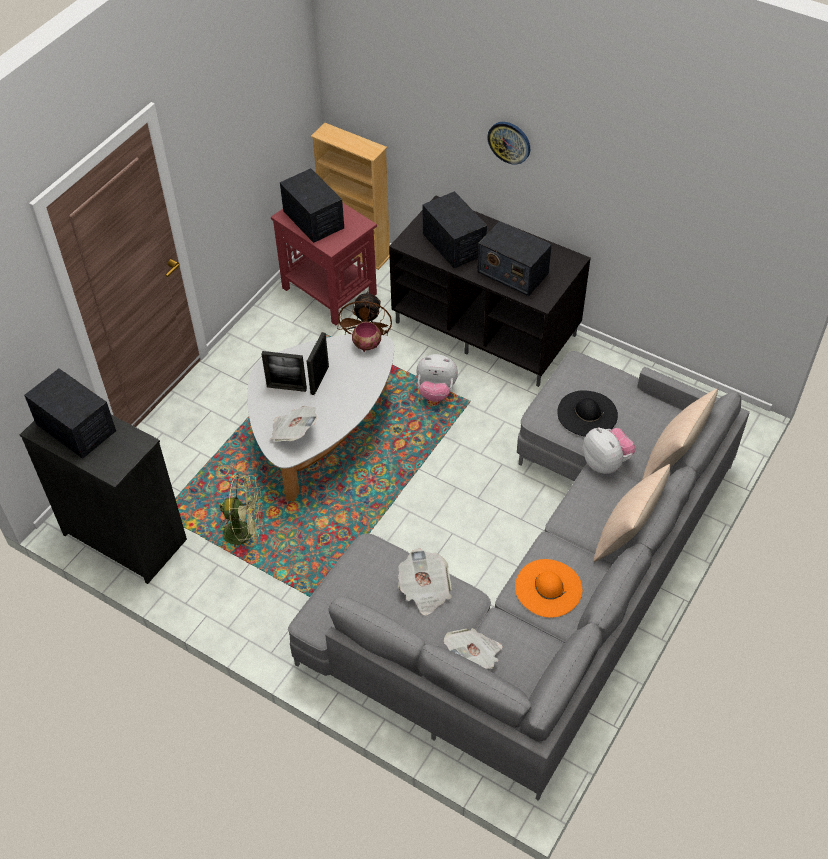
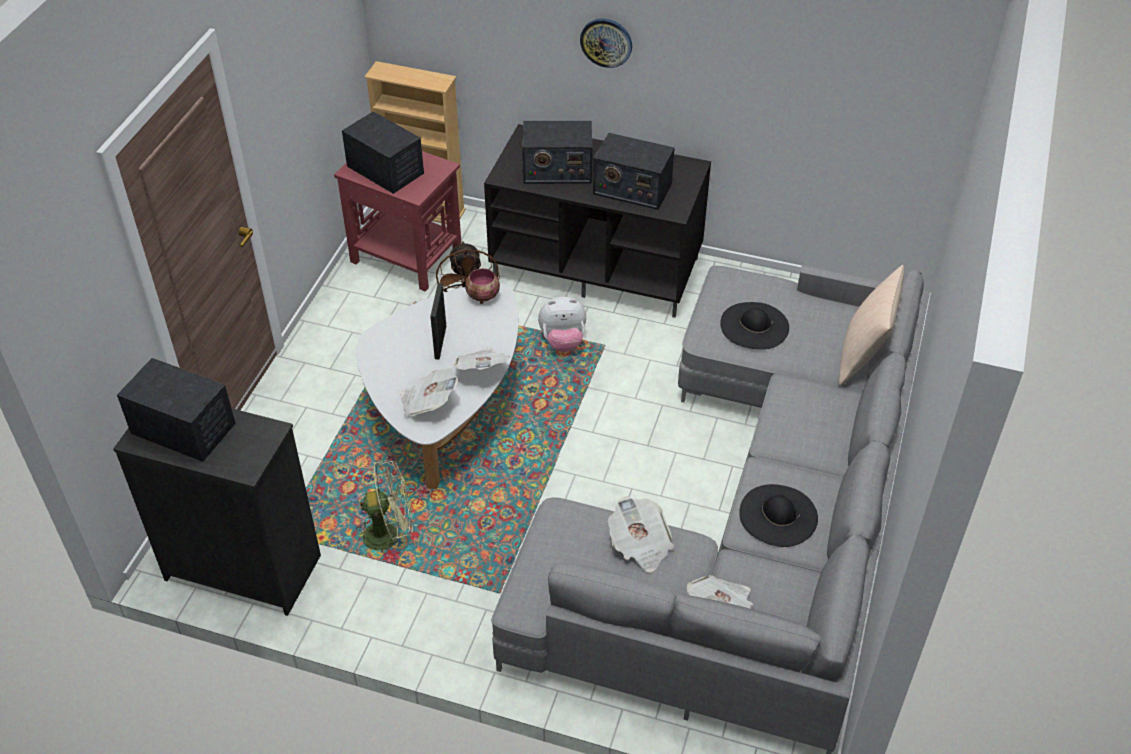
camera: 15 degrees left, 5 degrees down
(286, 388) = (404, 357): picture frame -> none
(346, 411) = (482, 370): none -> newspaper
(454, 244) = (557, 170): radio -> radio turned 135 degrees clockwise
(548, 588) = (778, 515): orange hat -> black hat
(606, 462) = (792, 373): plush toy -> none
(626, 536) = (842, 444): beige pillow -> none

